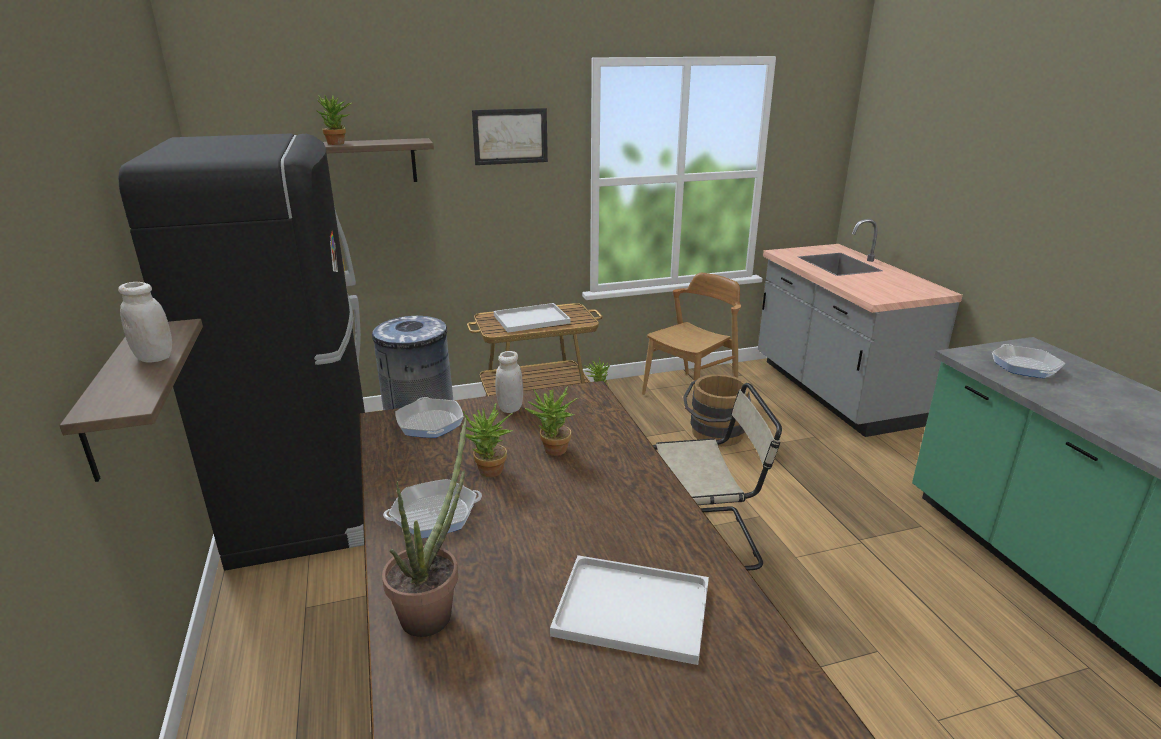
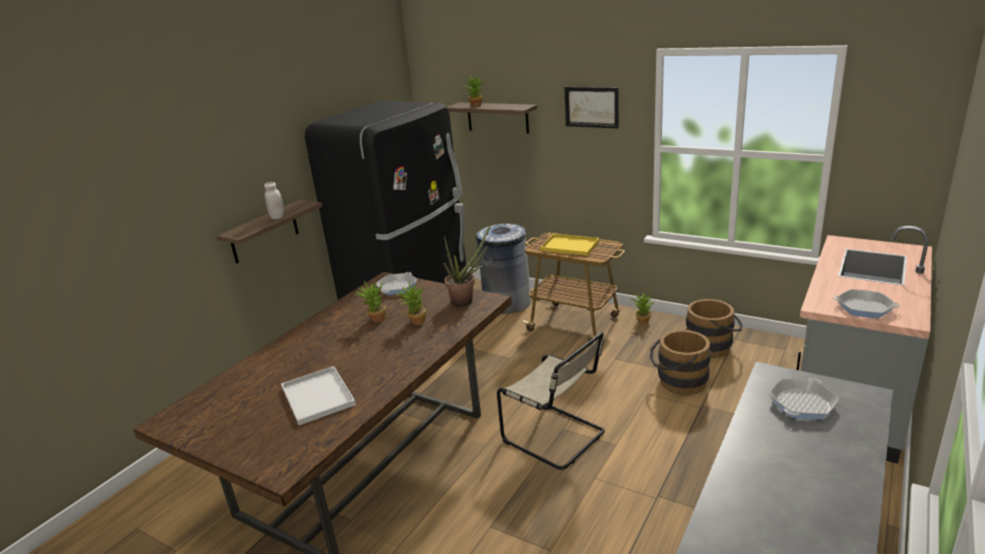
camera: 50 degrees right, 0 degrees up
(433, 610) = (271, 360): potted plant -> potted plant (467, 301)
(434, 514) = (329, 327): frying pan -> frying pan (864, 307)
(510, 408) = (440, 293): white jar -> none
(530, 319) = (568, 246): white tray -> yellow tray
(690, 393) = (712, 346): brown chair -> brown bucket

